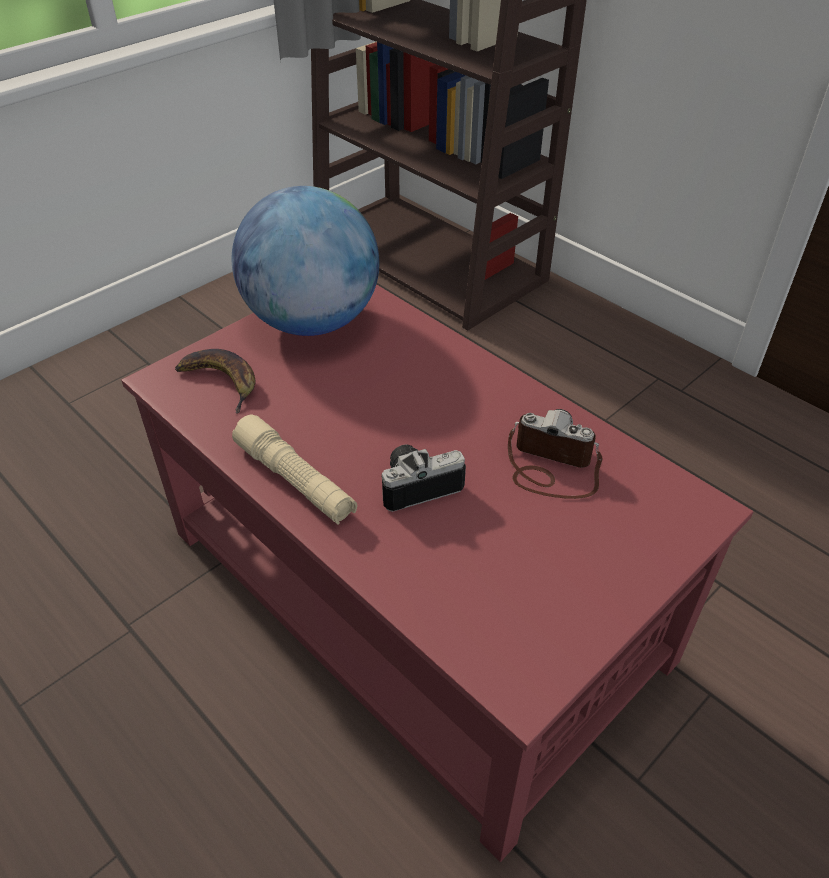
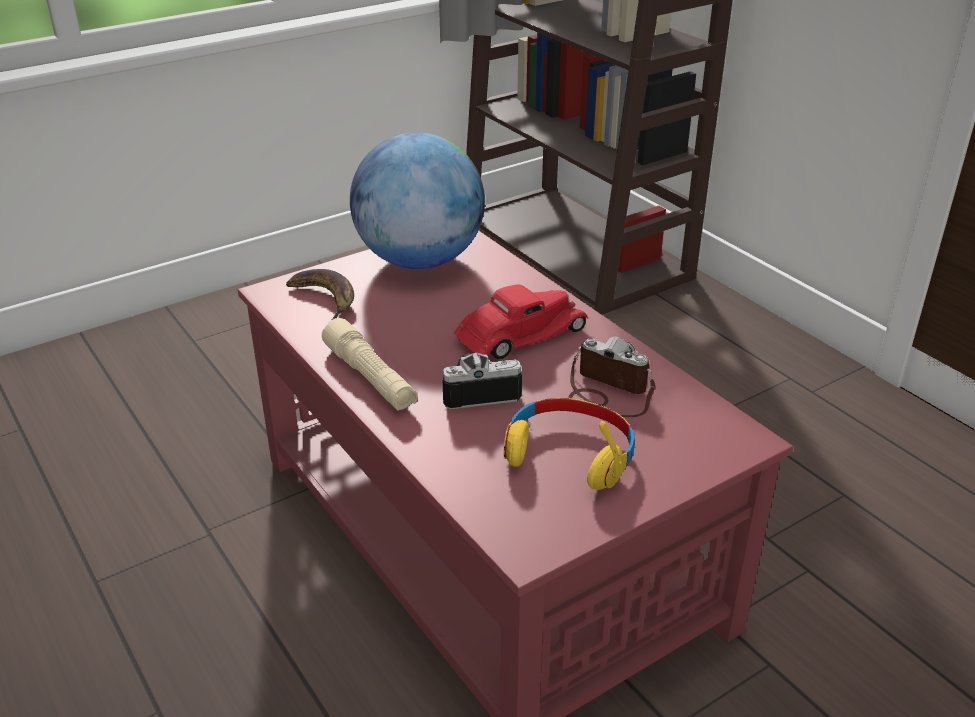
camera: 10 degrees right, 10 degrees down
(441, 404) = (520, 334): none -> red toy car
(533, 554) = (569, 454): none -> yellow headphones

